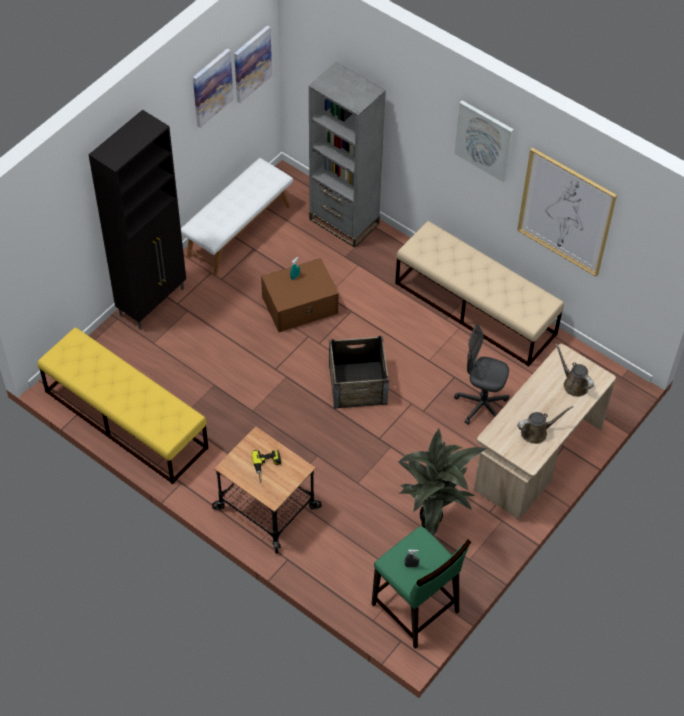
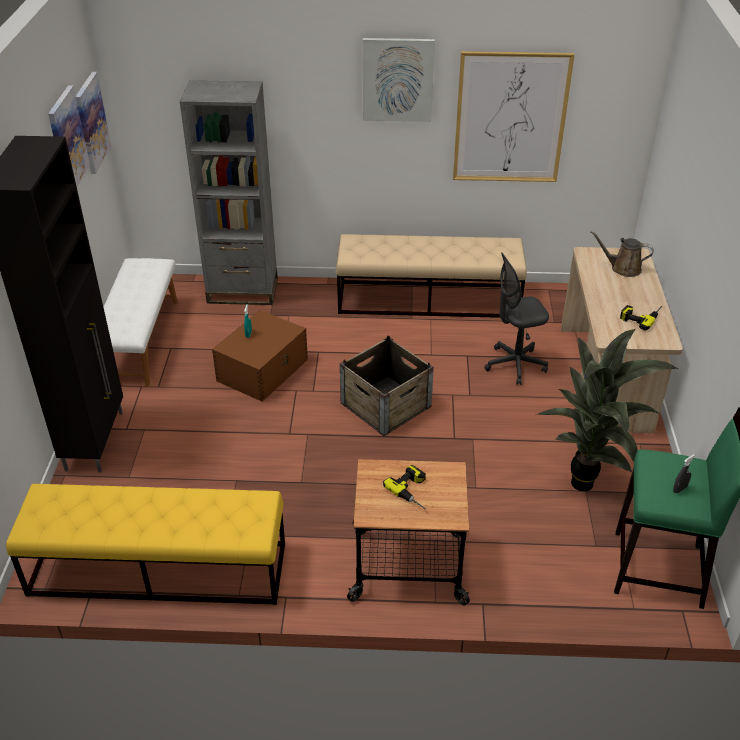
camera: 35 degrees left, 15 degrees down
(537, 432) = (641, 316): brown watering can -> power drill

